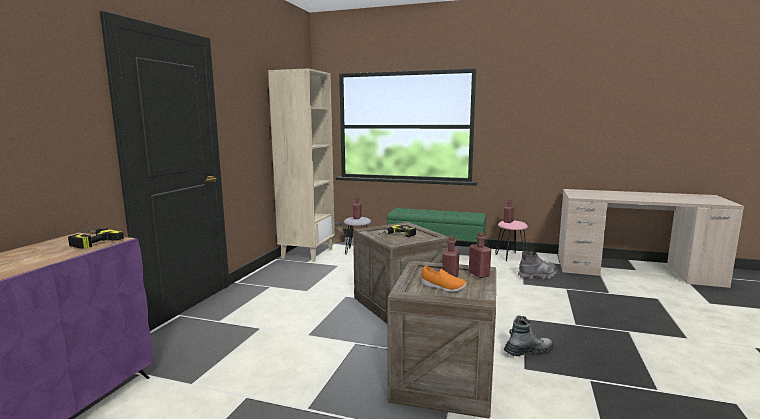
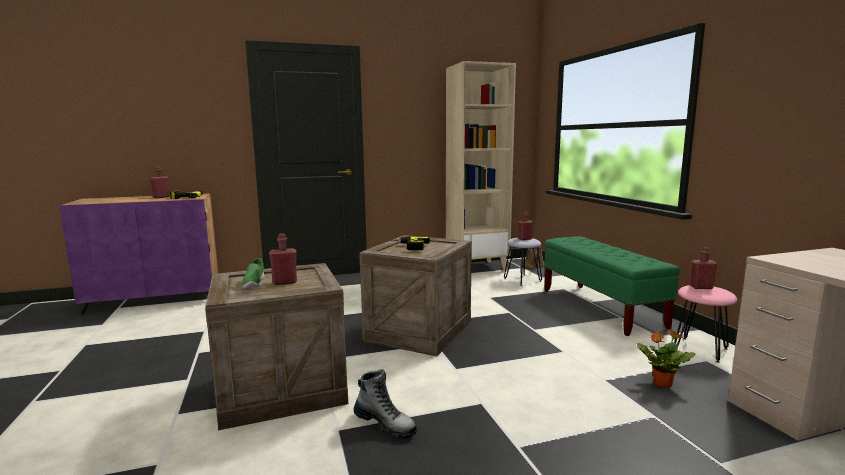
camera: 55 degrees right, 0 degrees up
(442, 288) = (254, 284): orange shoe -> green shoe
(479, 274) = (305, 287): red bottle -> red bottle (161, 197)
(537, 276) = (661, 383): grey boot -> potted plant

